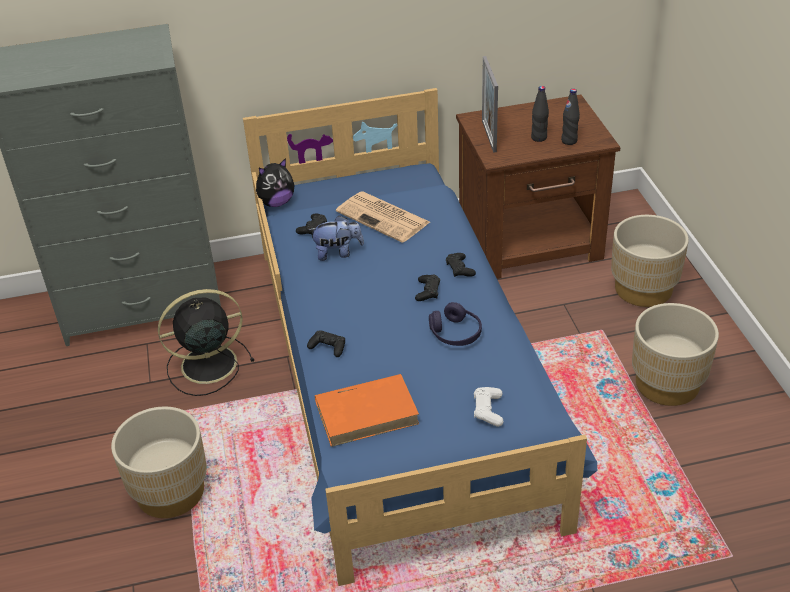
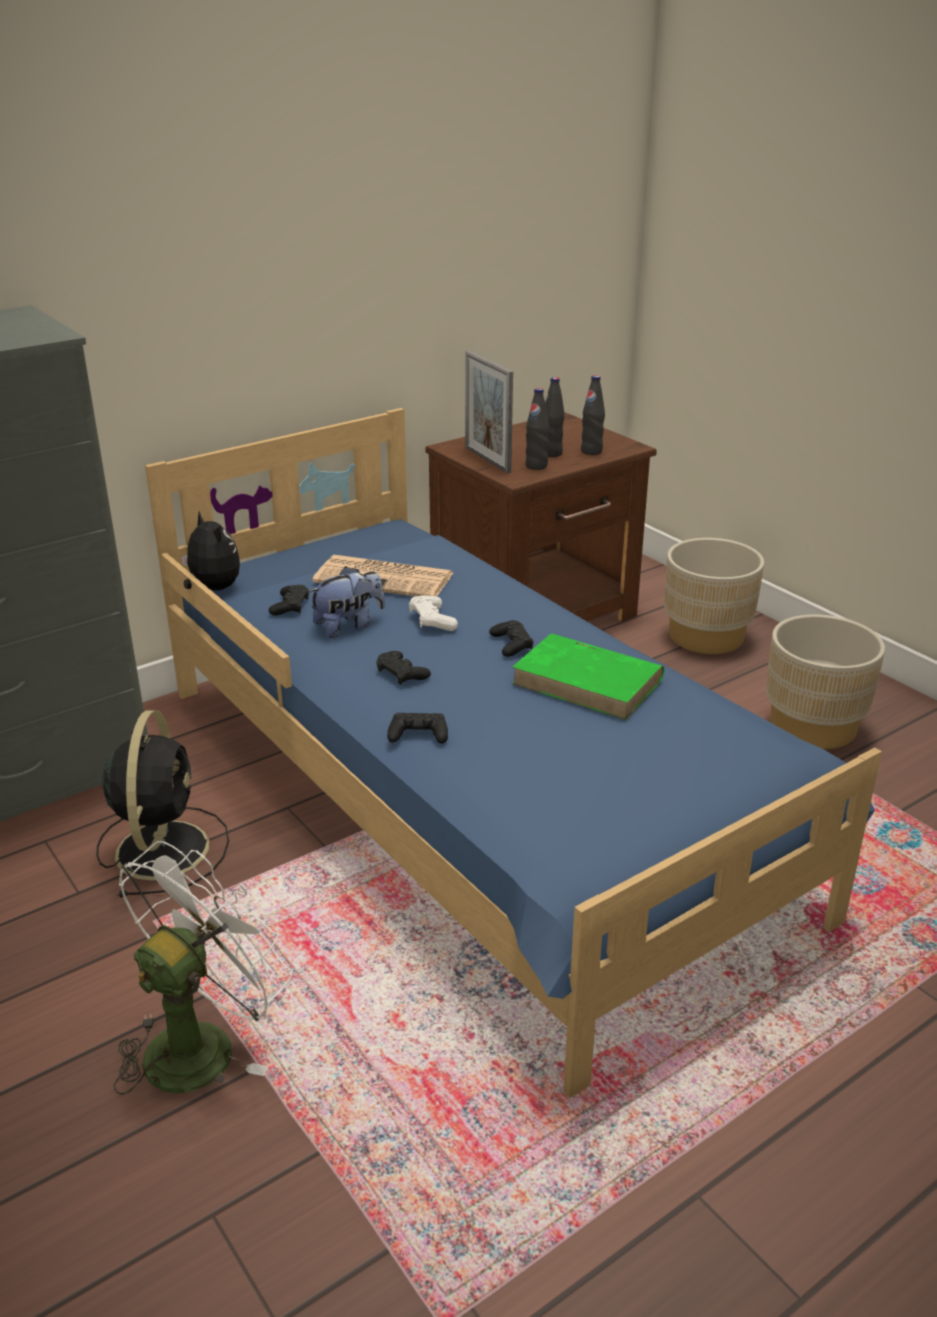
camera: 25 degrees left, 10 degrees down
(170, 492) = (201, 1043): beige planter -> white fan
(206, 365) = (163, 847): black fan -> black fan turned 135 degrees clockwise
(276, 202) = (212, 588): plush toy -> plush toy turned 75 degrees counterclockwise
(367, 412) = (542, 800): orange book -> none
(455, 333) = (589, 682): purple headphones -> green book
(460, 269) = (534, 613): black game controller -> black game controller (402, 673)
(488, 410) = (709, 758): white game controller -> white game controller (432, 621)
(518, 149) = (536, 466): none -> black bottle

